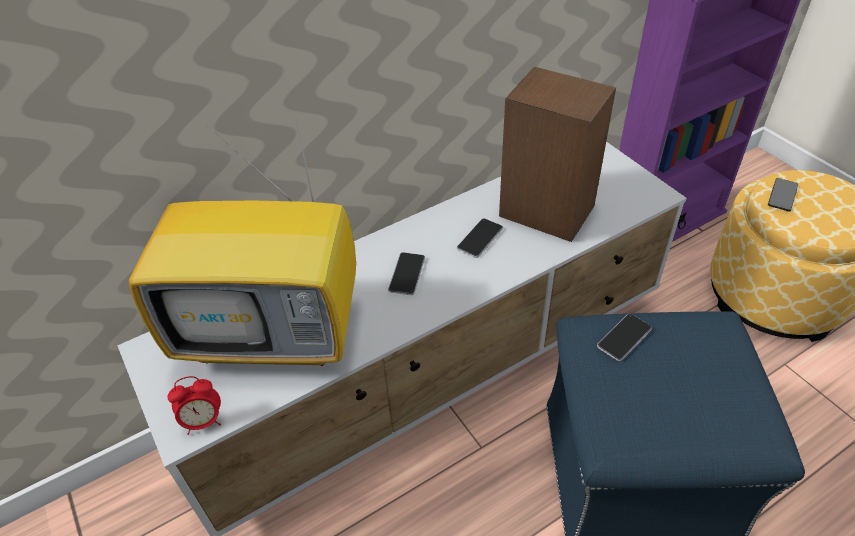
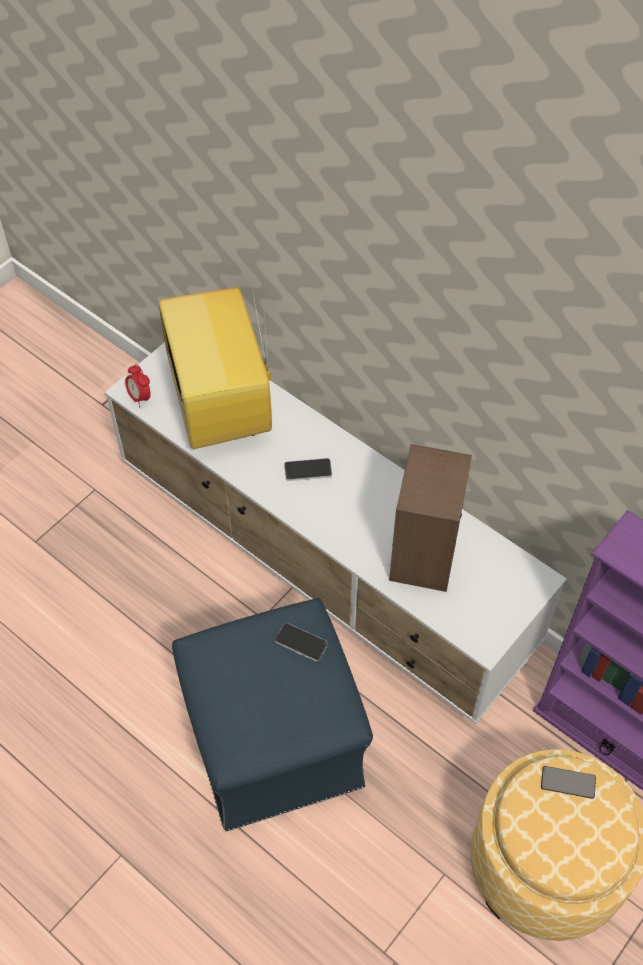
camera: 70 degrees right, 10 degrees up
(480, 239) = (368, 511): phone -> none

